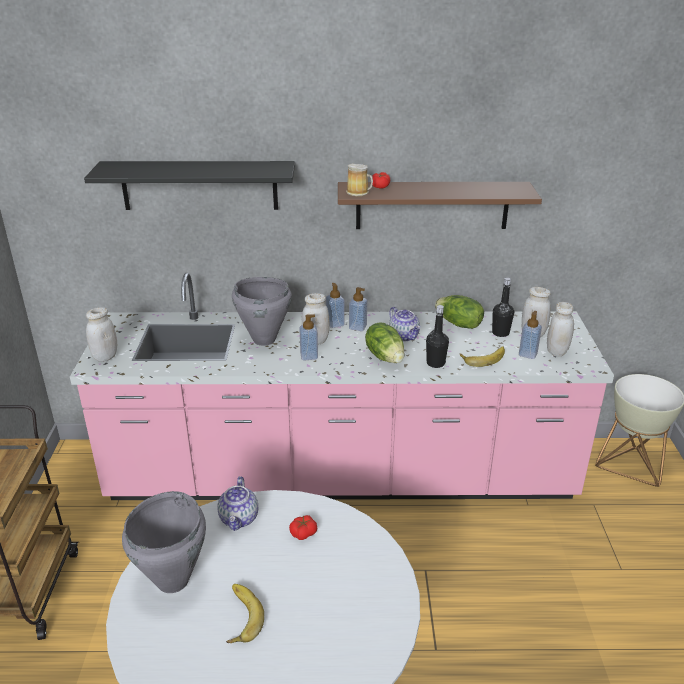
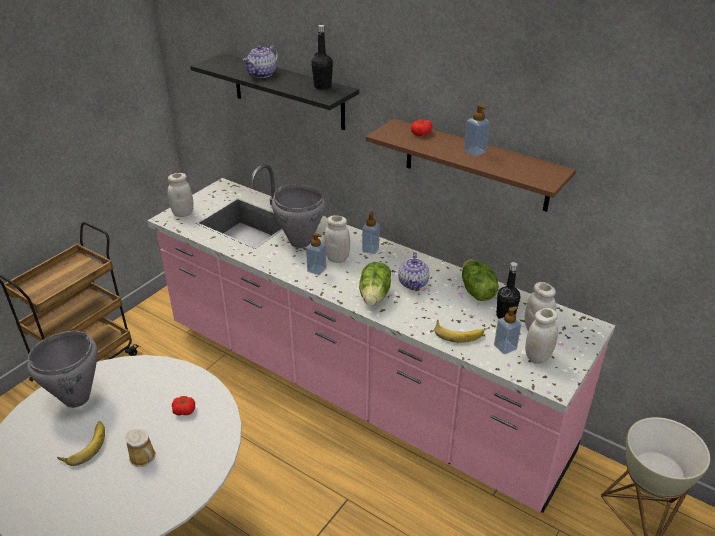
camera: 35 degrees right, 5 degrees up
(239, 518) = (158, 377): teapot -> teapot (262, 74)
(357, 327) = (385, 259): soap dispenser -> soap dispenser (475, 152)
(359, 192) = (392, 134): mug -> mug (144, 458)
(435, 363) = (409, 319): black bottle -> black bottle (322, 87)

